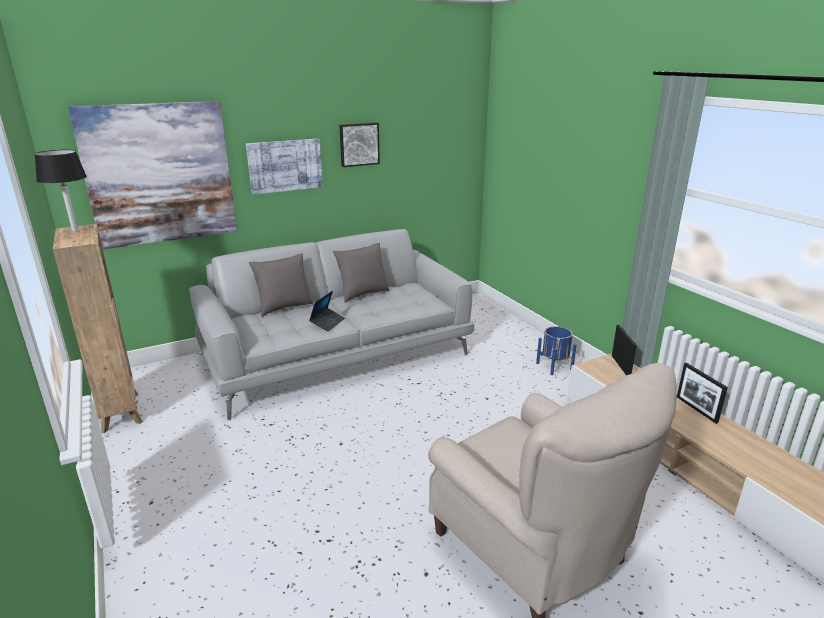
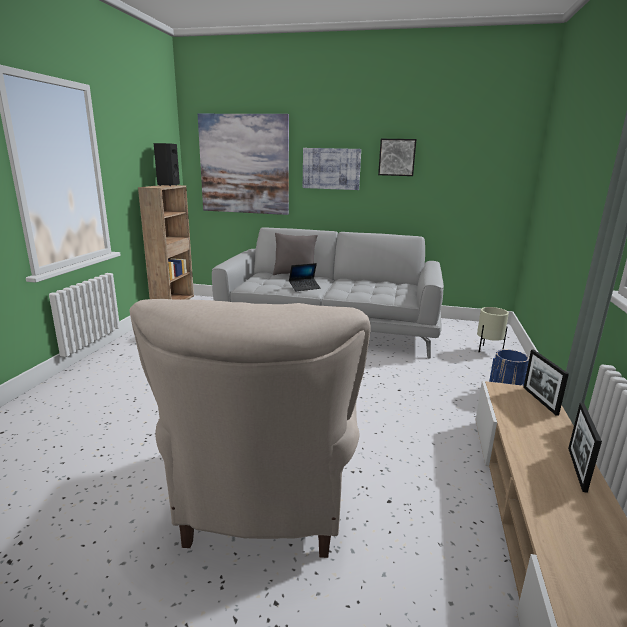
camera: 40 degrees right, 5 degrees down
(75, 231) = (168, 185): black table lamp -> black speaker
(363, 294) = (360, 281): grey pillow -> none
(496, 328) = (488, 350): none -> beige planter
(620, 366) = (540, 400): picture frame -> picture frame turned 135 degrees clockwise

